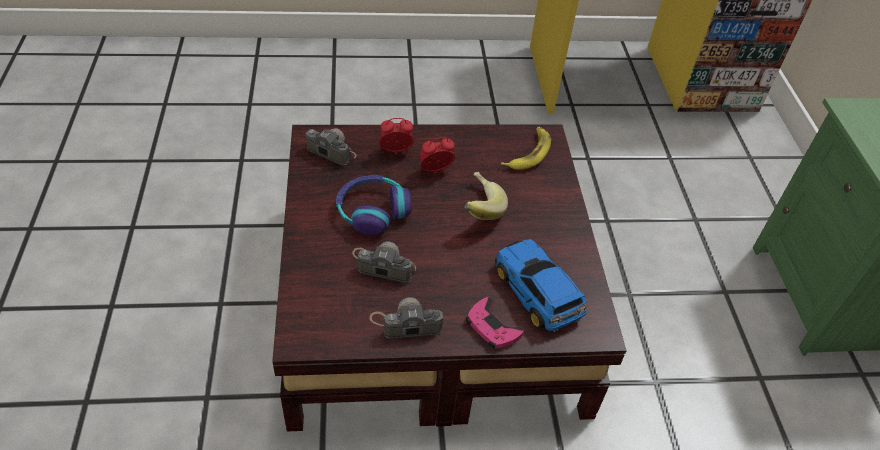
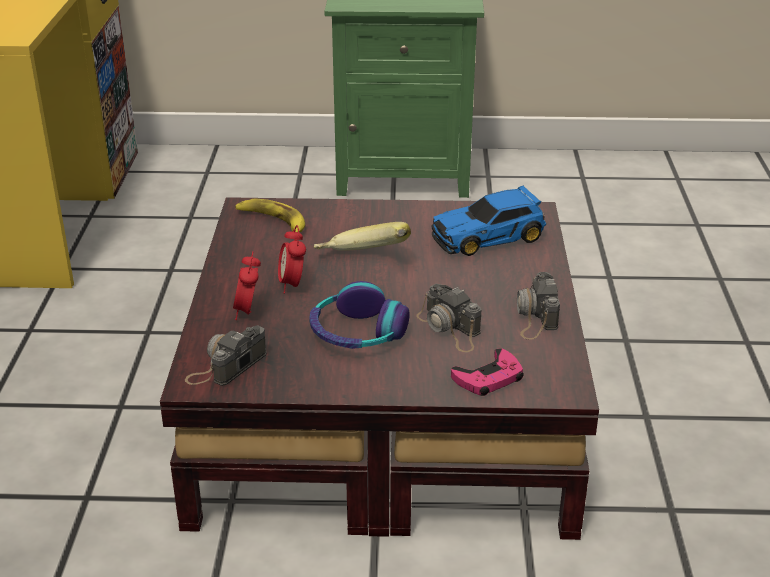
camera: 80 degrees left, 15 degrees down
(382, 265) = (450, 328): camera -> camera turned 60 degrees counterclockwise
(492, 327) = (535, 265): pink game controller -> pink game controller (489, 378)

